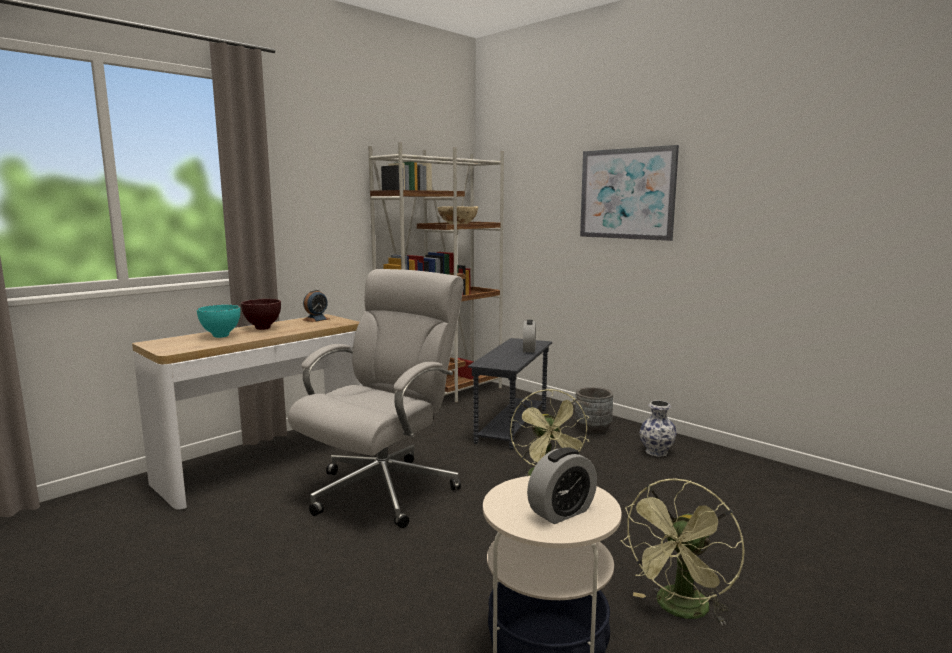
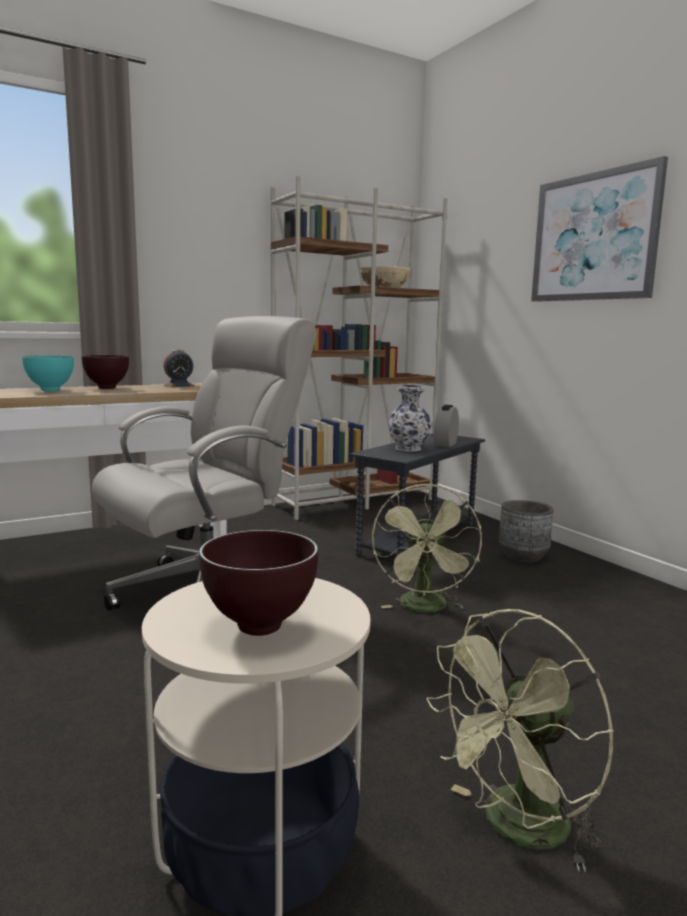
camera: 15 degrees right, 0 degrees up
(561, 512) = (261, 626): alarm clock -> brown bowl
(657, 452) = (600, 594): vase -> vase (408, 449)

